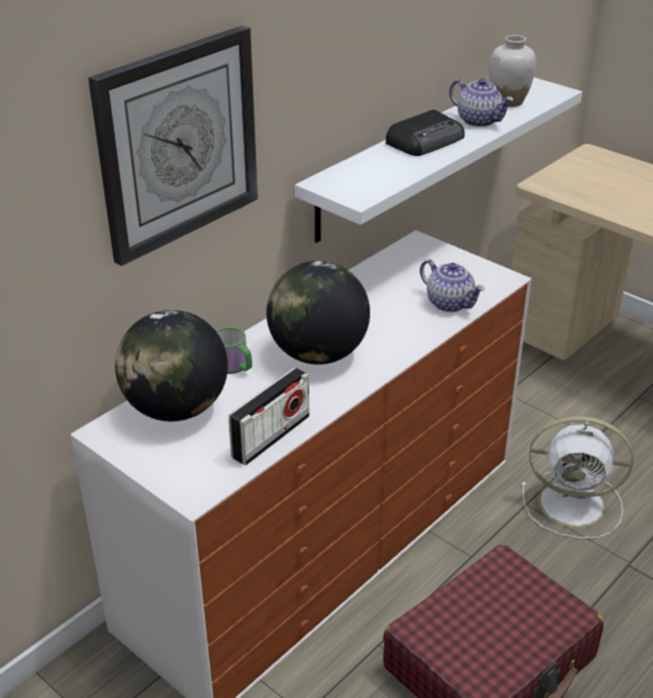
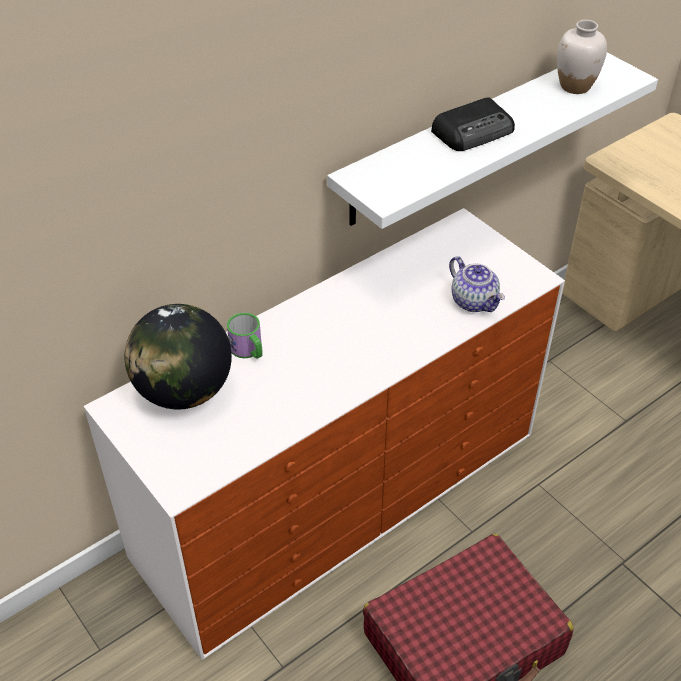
camera: 10 degrees right, 10 degrees up
(178, 143) = (195, 148): wall clock -> none
(271, 437) = (263, 435): radio -> none
(318, 354) = (330, 346): globe -> none
(479, 121) = (536, 110): teapot -> none
(574, 504) = (586, 491): white fan -> none

